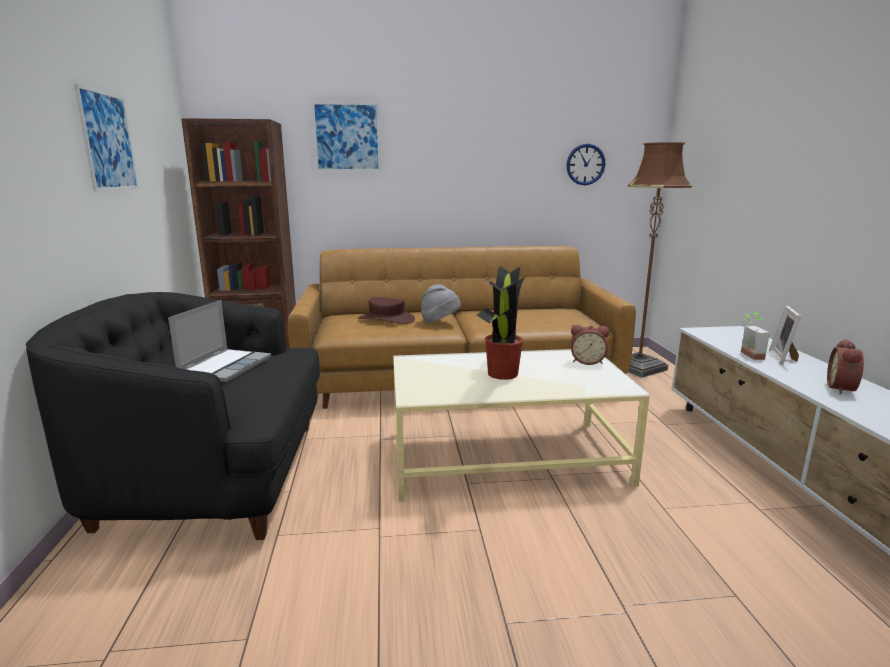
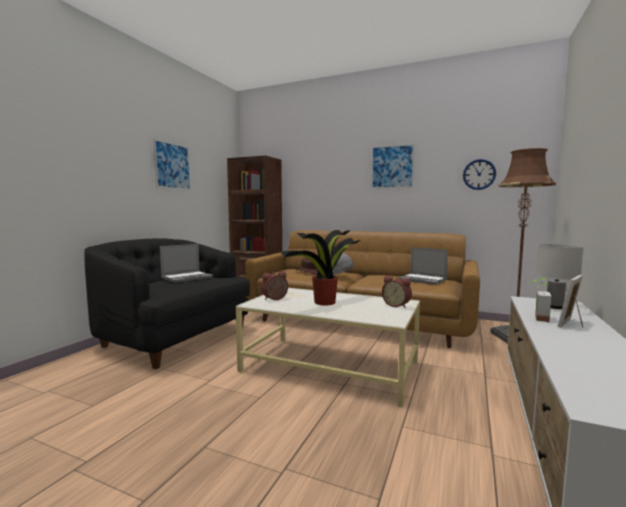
camera: 30 degrees right, 10 degrees down
(347, 137) = (315, 164): picture -> picture (392, 166)
(547, 314) = (423, 280): none -> laptop
(736, 337) = (554, 307): none -> white table lamp
(843, 389) = (592, 351): alarm clock -> alarm clock (275, 299)

